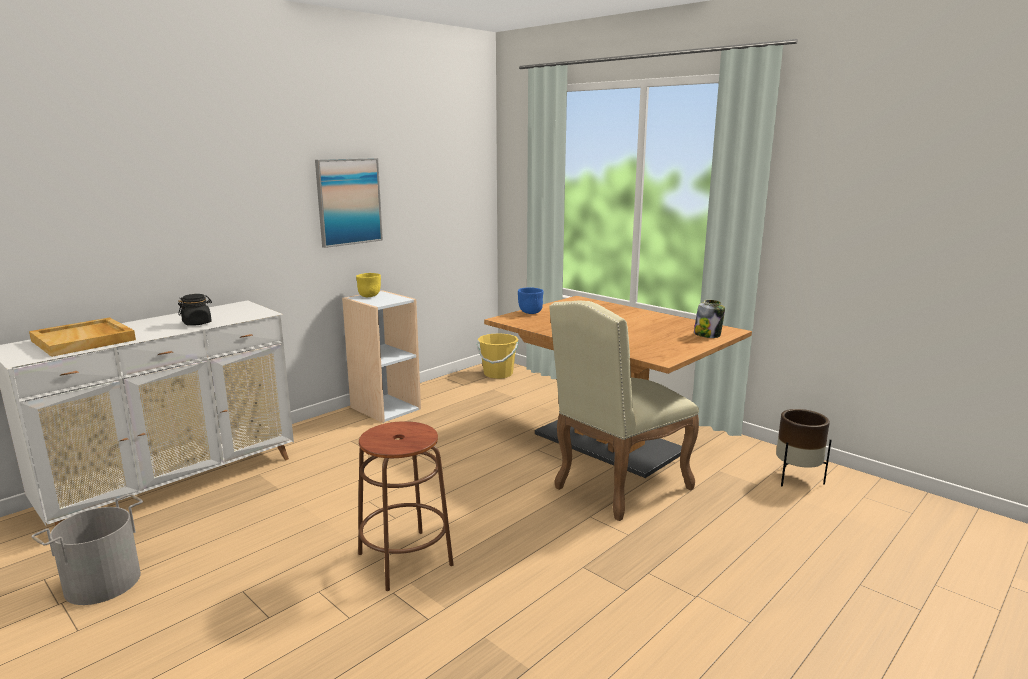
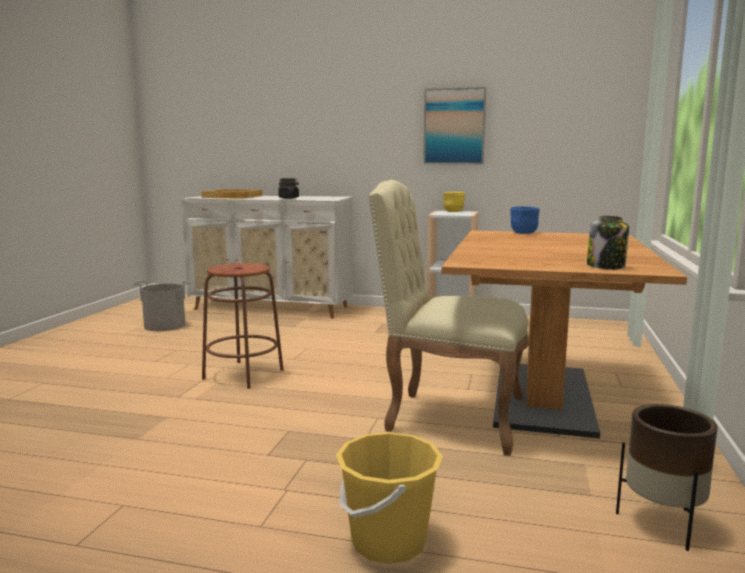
camera: 60 degrees right, 5 degrees down
(498, 374) = (598, 329): yellow bucket -> yellow bucket (388, 542)

